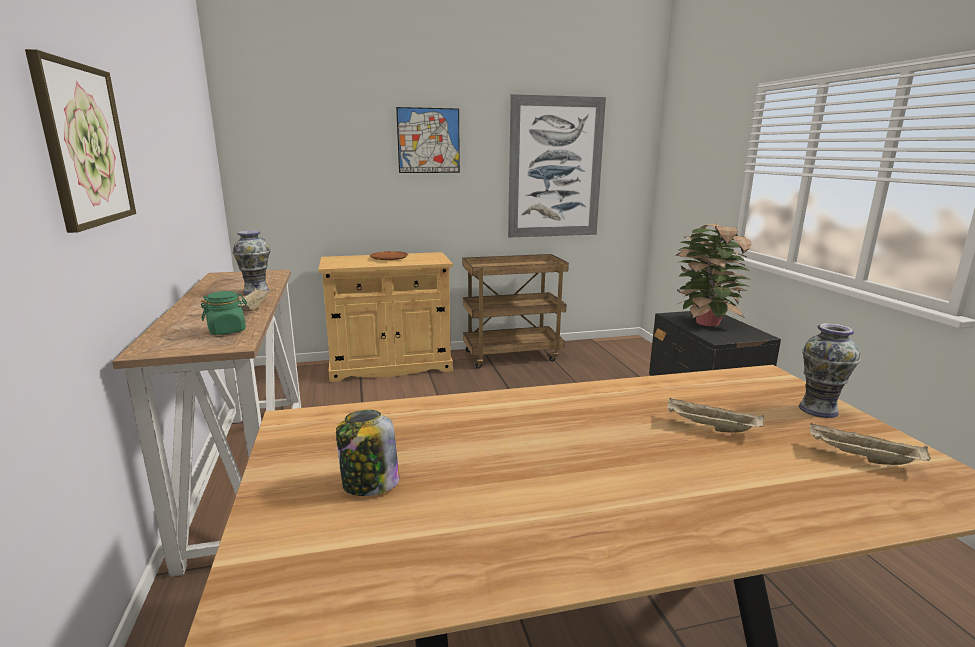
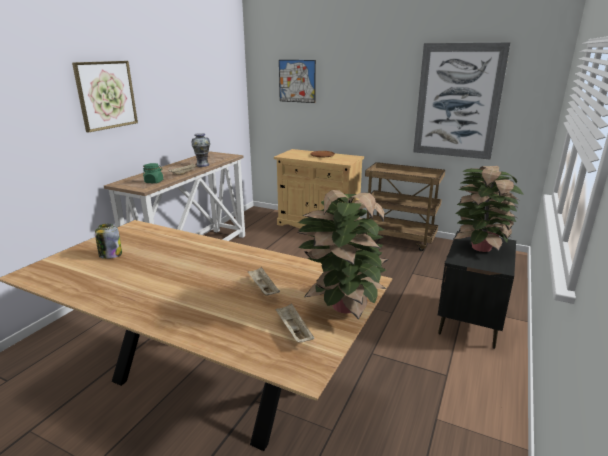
camera: 40 degrees right, 5 degrees up
(428, 140) = (361, 78): picture -> picture (297, 81)
(817, 409) = (342, 306): vase -> potted plant

